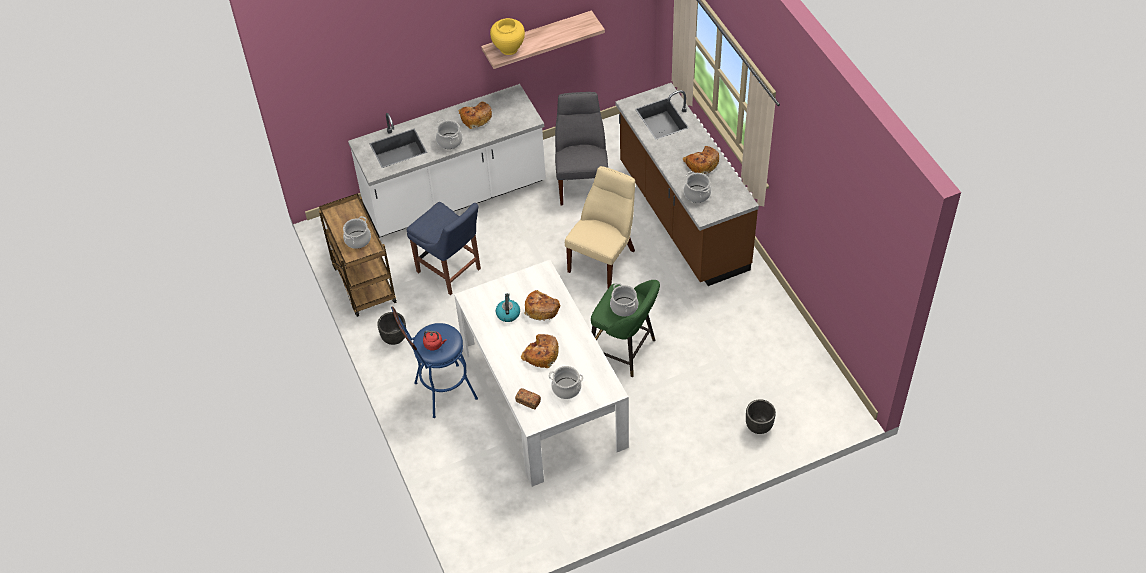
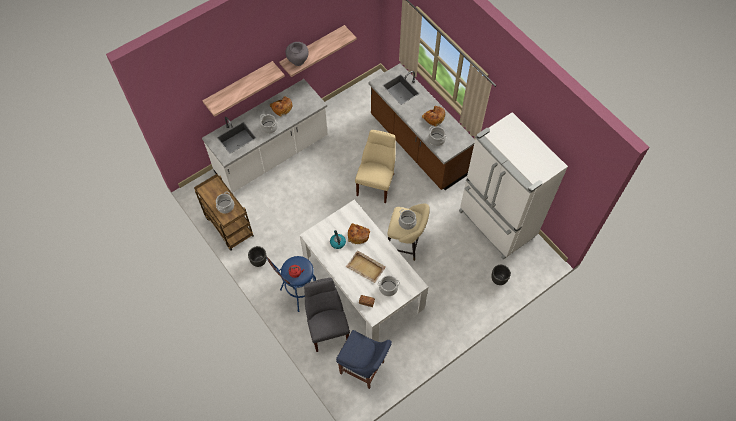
camera: 15 degrees left, 10 degrees up
(414, 69) = (239, 85): none -> shelf
(451, 272) = (283, 208): blue chair -> blue chair (364, 368)
(509, 49) = (298, 61): yellow vase -> grey vase
(541, 354) = (366, 267): bread -> beige tray
(582, 181) = (349, 131): grey chair -> grey chair (327, 327)
(625, 351) = (406, 243): green stool -> beige stool
(776, 347) = (496, 224): none -> white fridge

